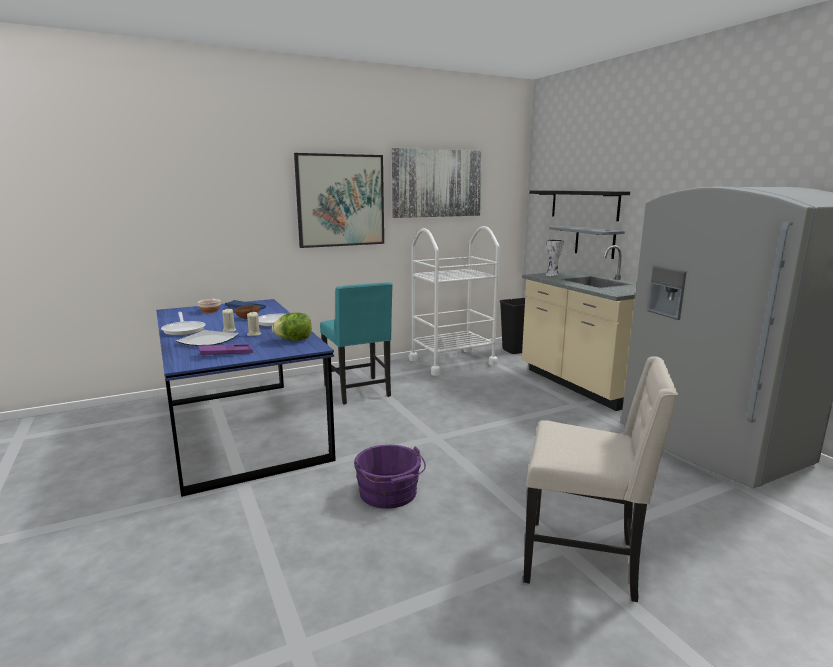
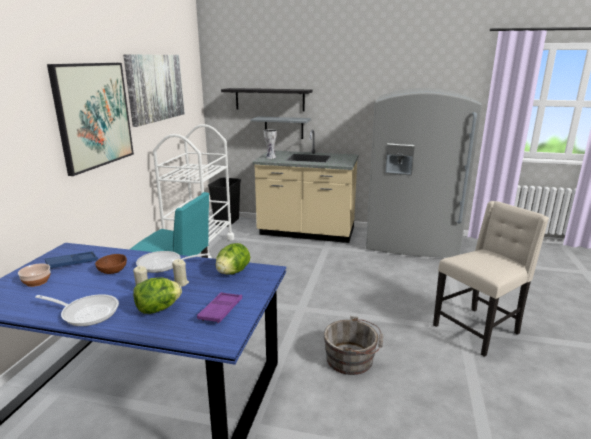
camera: 50 degrees left, 5 degrees up
(208, 340) = (158, 309): plate -> lettuce
(389, 494) = (352, 360): purple bucket -> grey bucket

